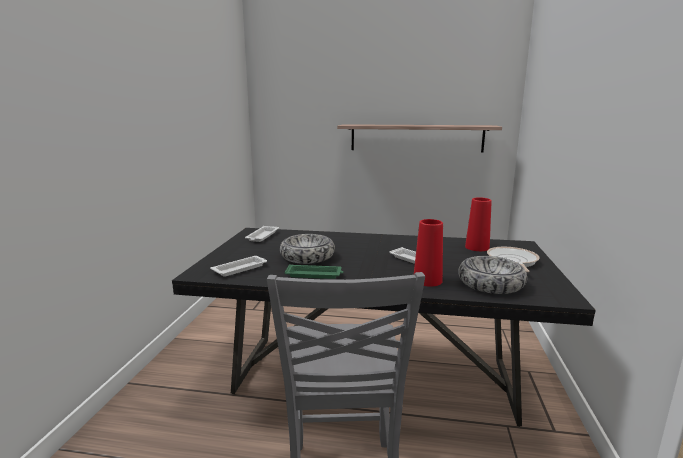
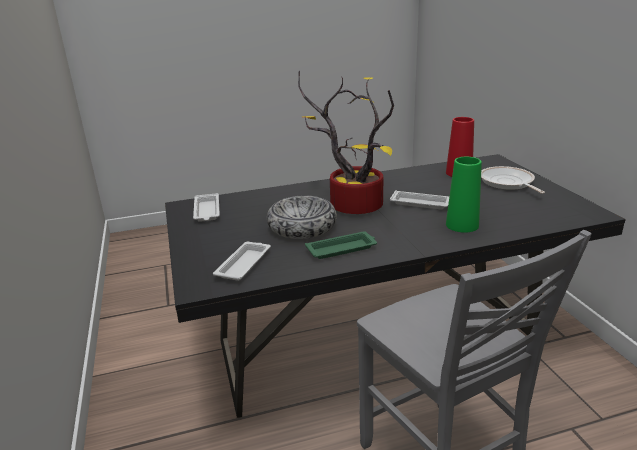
camera: 25 degrees left, 10 degrees up
(359, 252) = (351, 206): none -> potted plant
(416, 138) = (305, 41): shelf -> none
(427, 280) = (462, 225): red vase -> green vase
(491, 284) = (520, 213): bowl -> none

